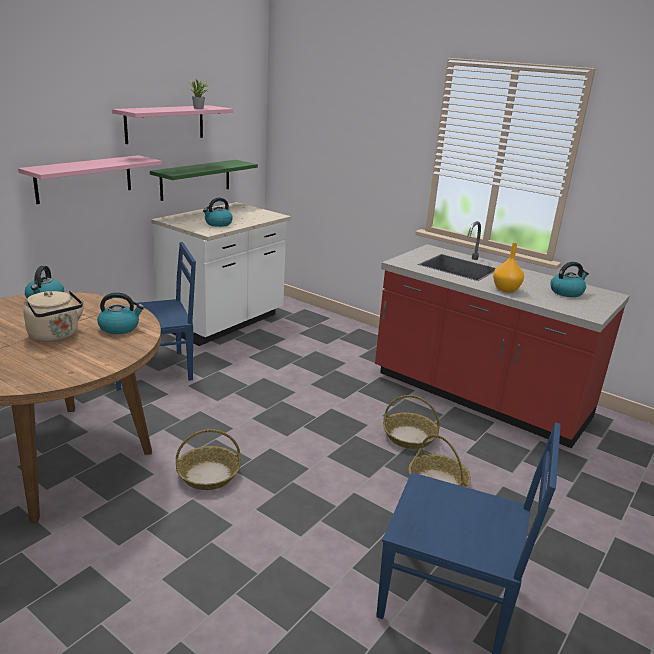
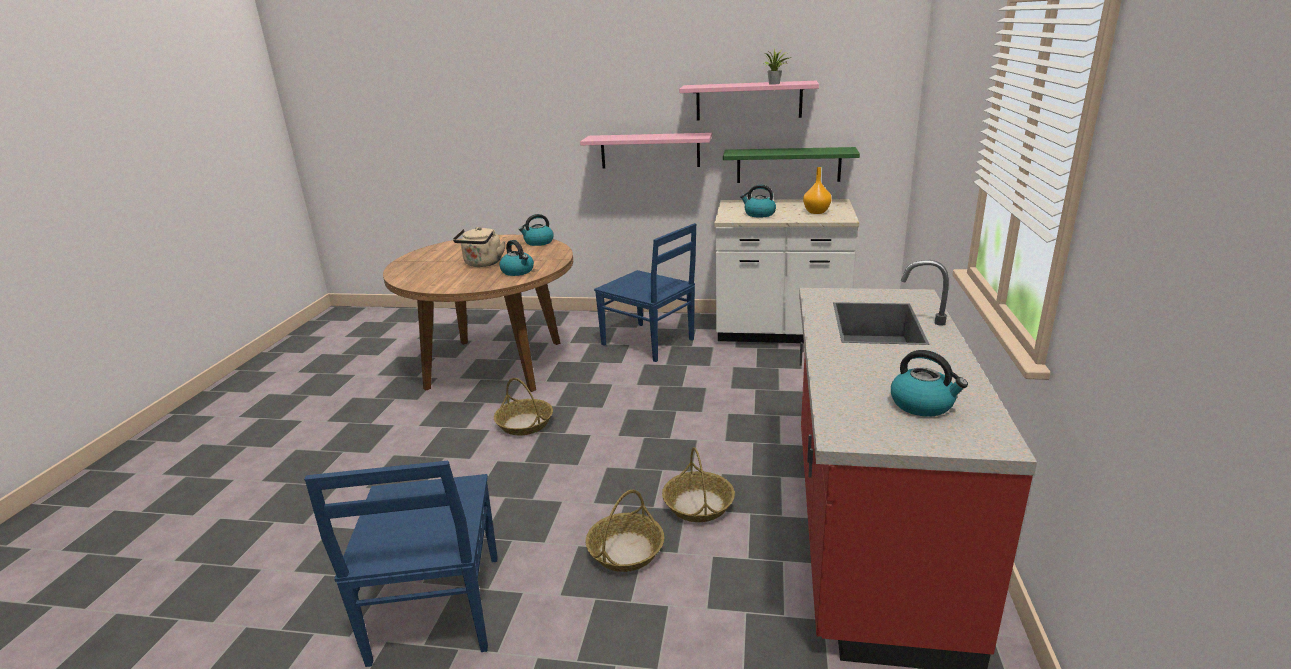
camera: 65 degrees right, 0 degrees up
(505, 289) = (839, 362): orange vase -> orange vase (816, 212)

